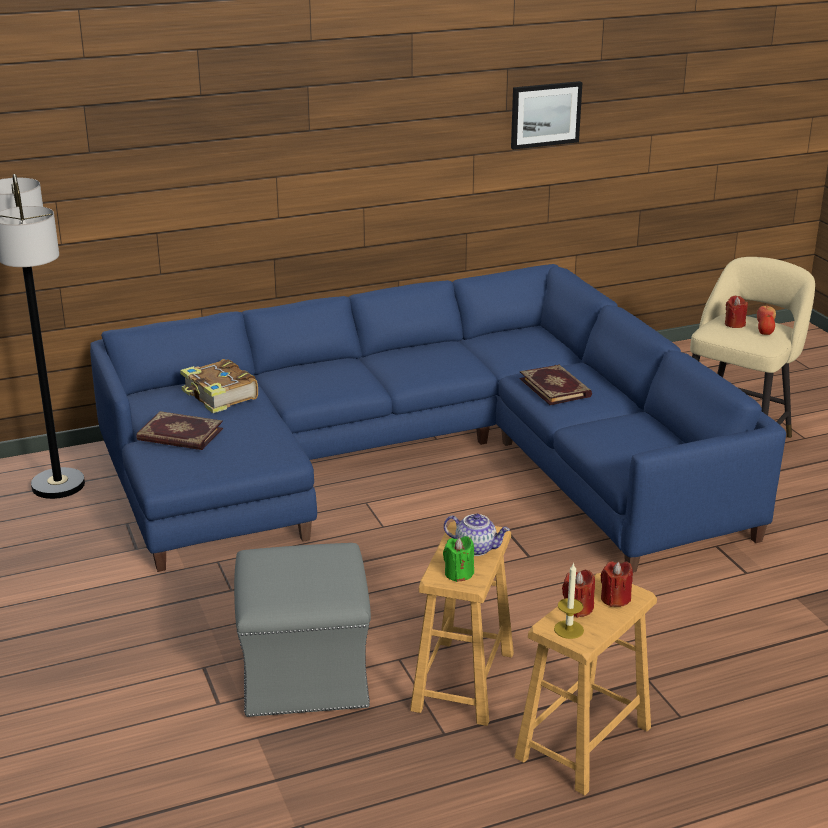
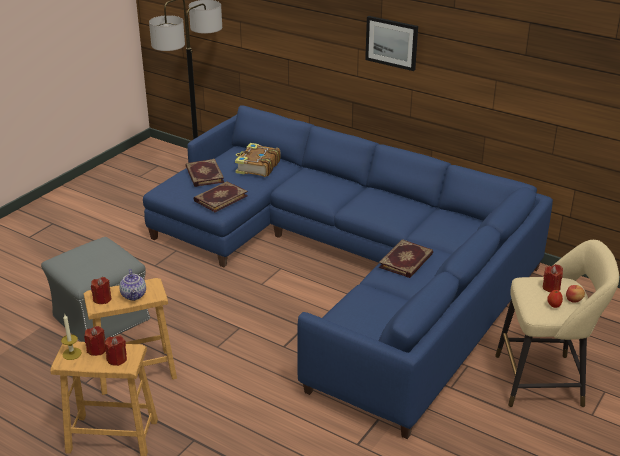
camera: 55 degrees right, 5 degrees up
(259, 443) = (220, 198): none -> book
(459, 573) = (102, 299): green candle -> red candle
(545, 114) = (557, 68): picture -> picture (392, 42)

